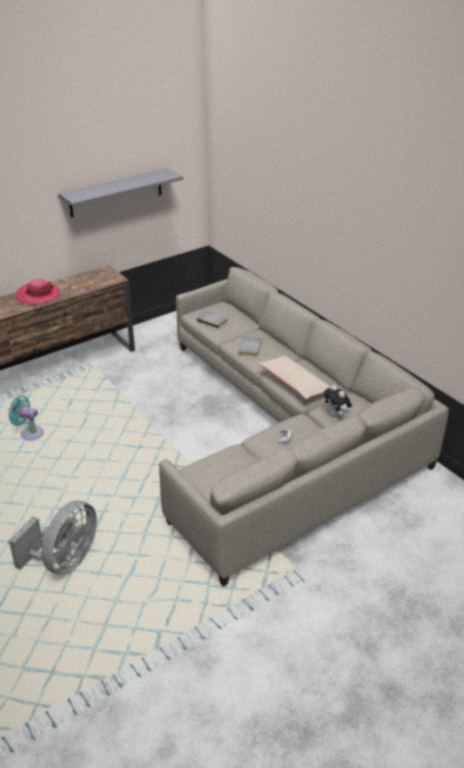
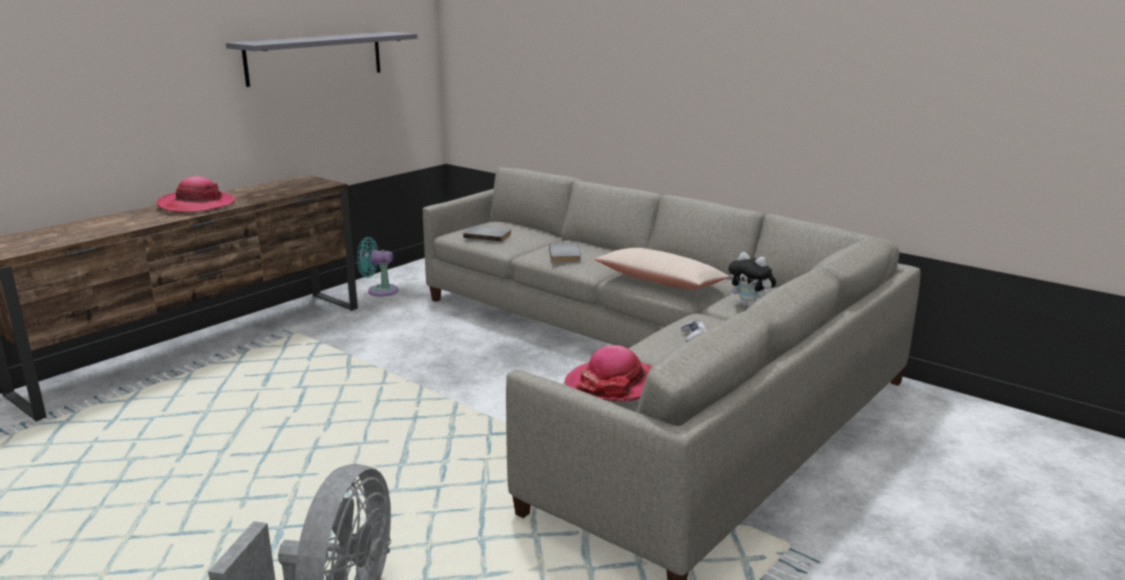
camera: 15 degrees left, 15 degrees down
(30, 433) = (200, 425): turquoise fan -> turquoise fan (379, 291)
(221, 470) = (616, 384): none -> hat

